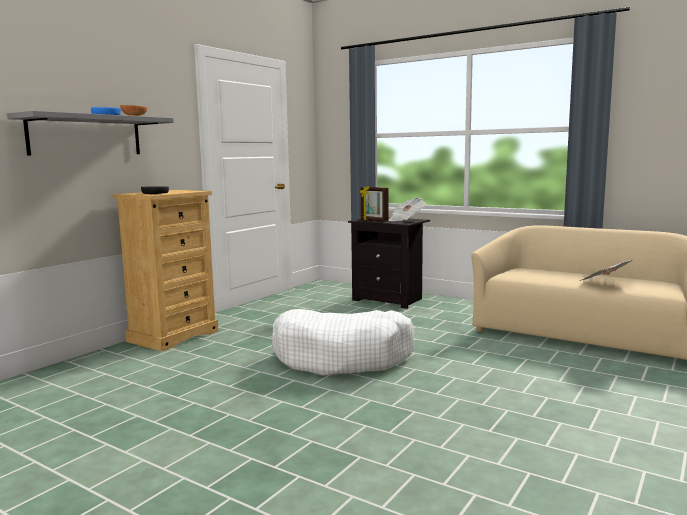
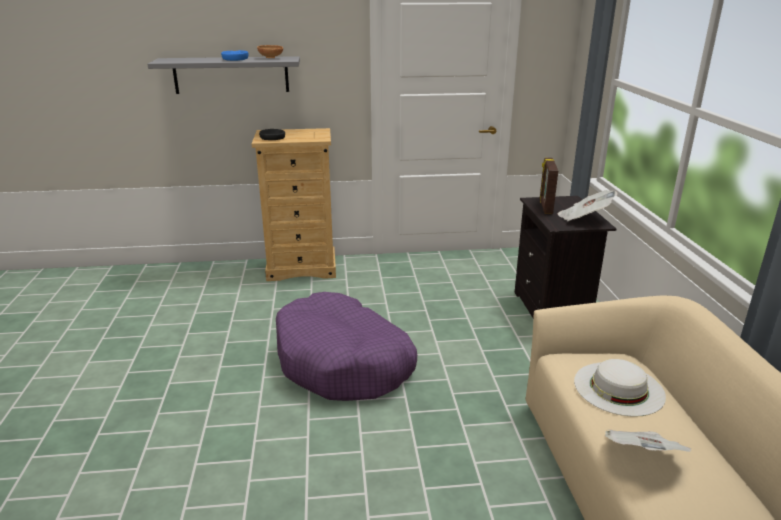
camera: 50 degrees right, 15 degrees up
(343, 357) = (343, 362): white dog bed -> purple dog bed
(544, 274) = (618, 388): none -> white hat

